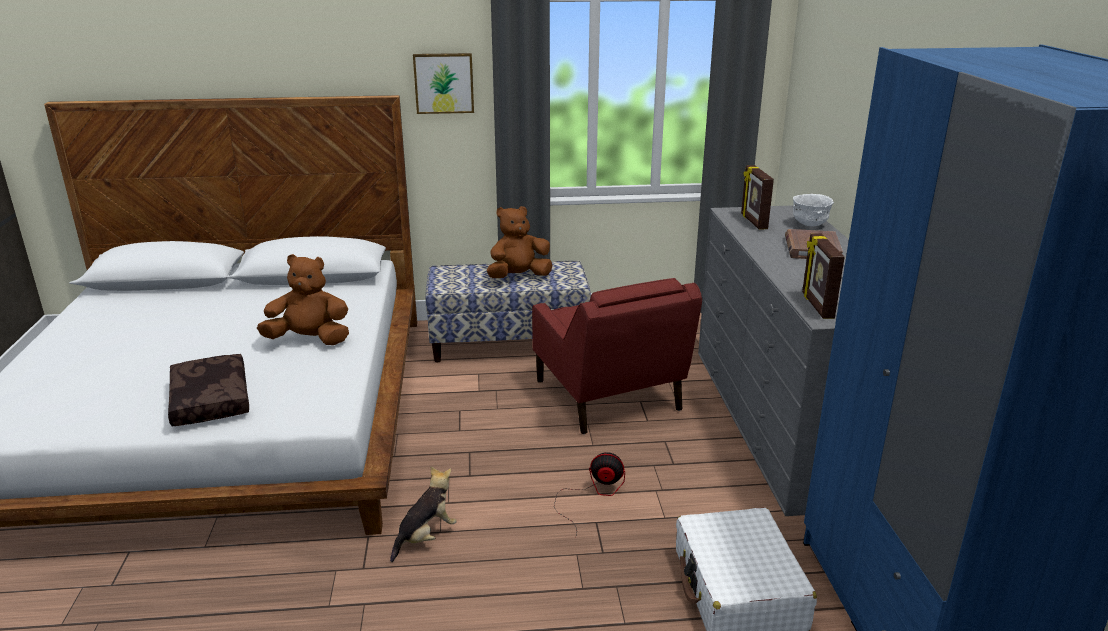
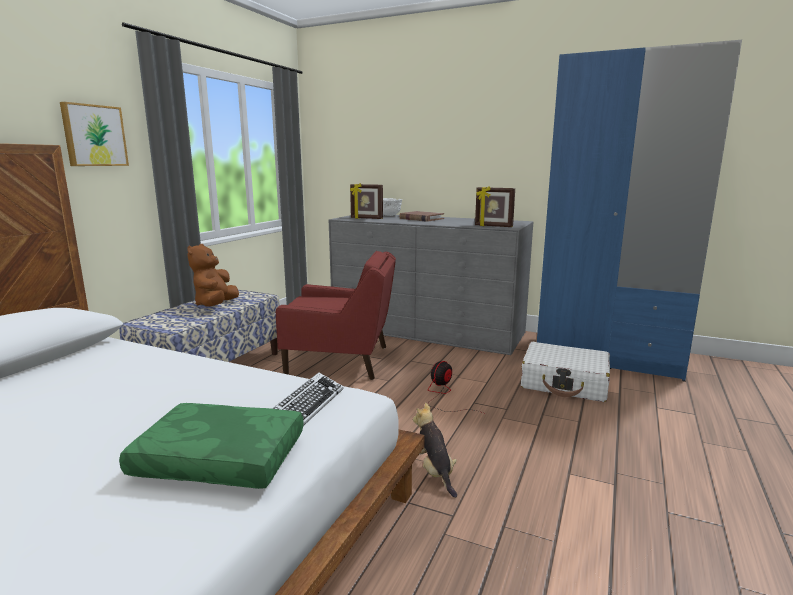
camera: 60 degrees left, 10 degrees down
(209, 400) = (218, 461): brown pillow -> green pillow
(302, 401) = (309, 405): none -> keyboard
(309, 340) = (176, 384): brown plush toy -> none

